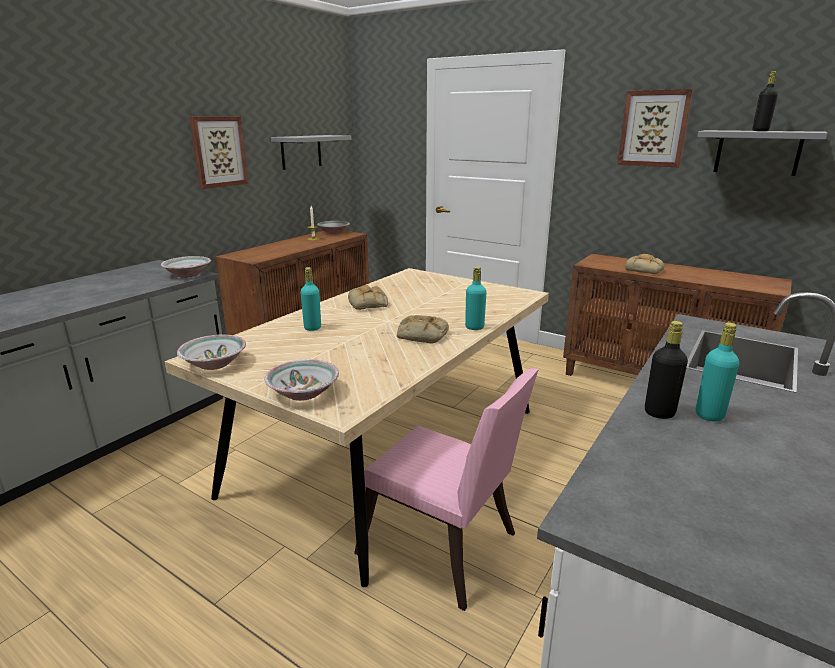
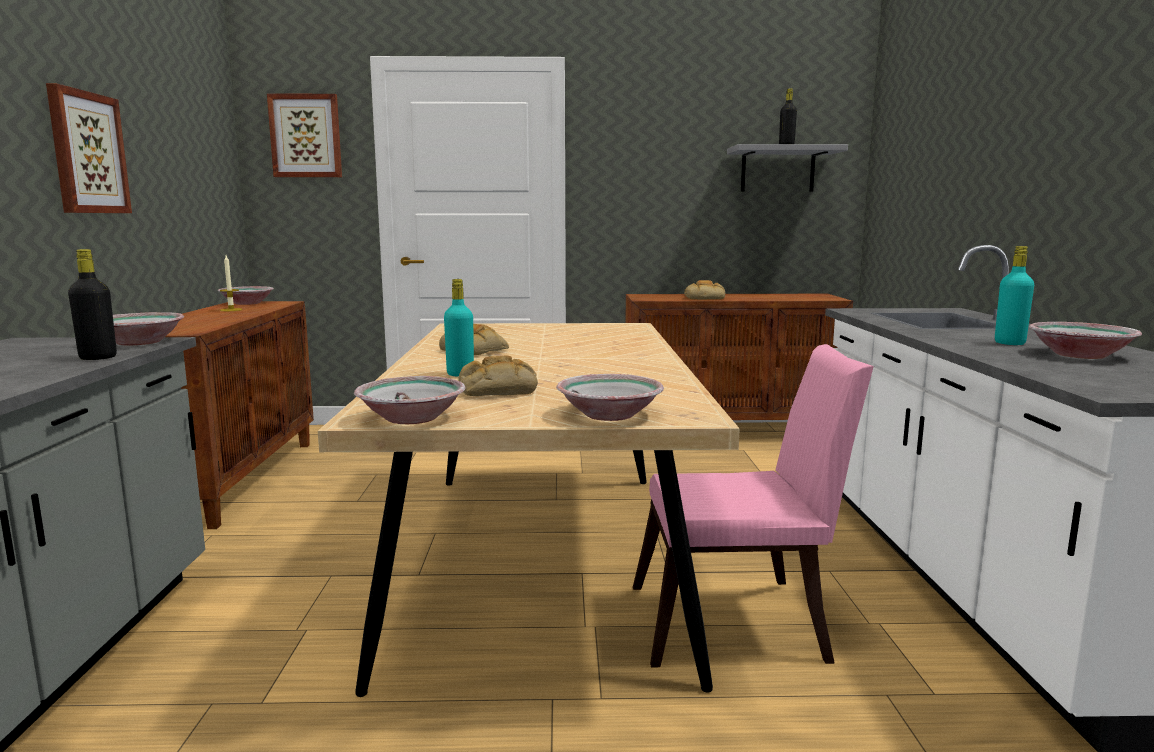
camera: 35 degrees left, 10 degrees down
(301, 152) = (186, 174): grey shelf -> none
(421, 335) = (611, 361): bread -> bread (497, 390)
(474, 327) = (649, 349): turquoise bottle -> none
(654, 128) = (676, 147): picture -> picture (306, 136)
(659, 413) = (981, 347): black bottle -> black bottle (98, 358)
(730, 456) = (1079, 355): none -> bowl

